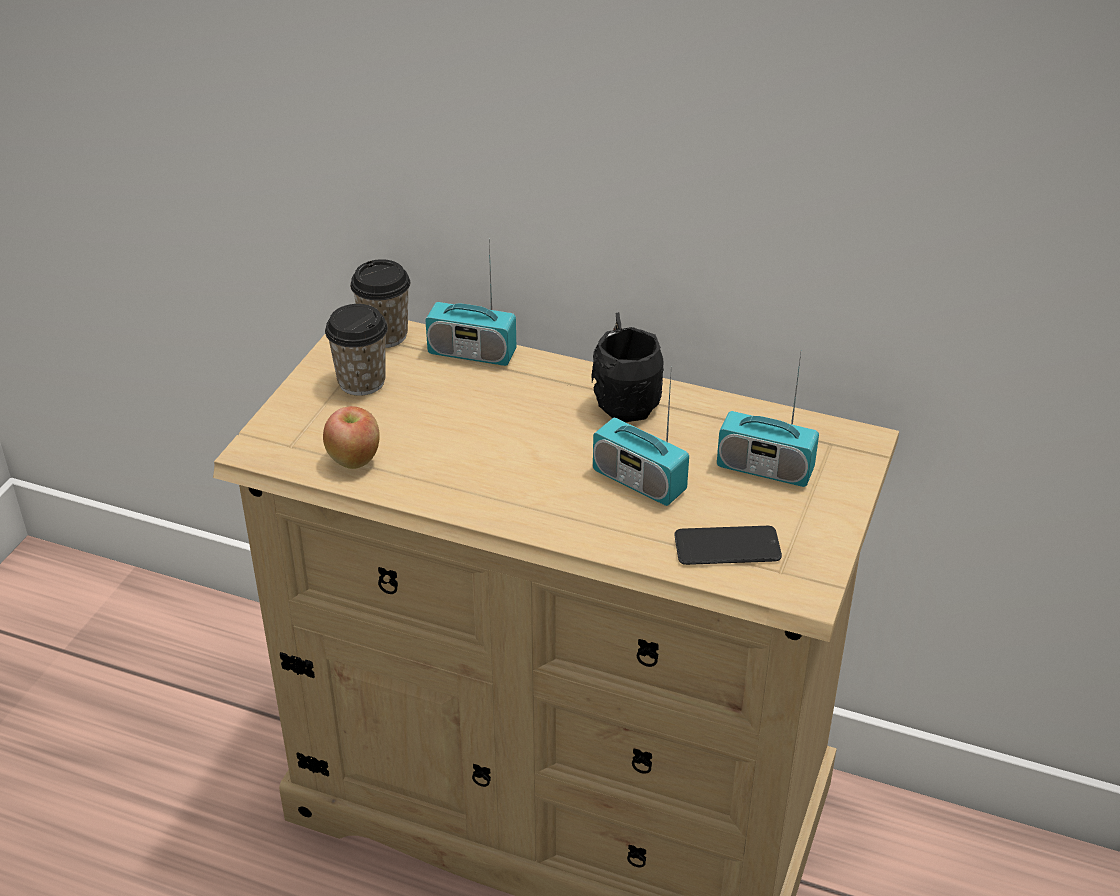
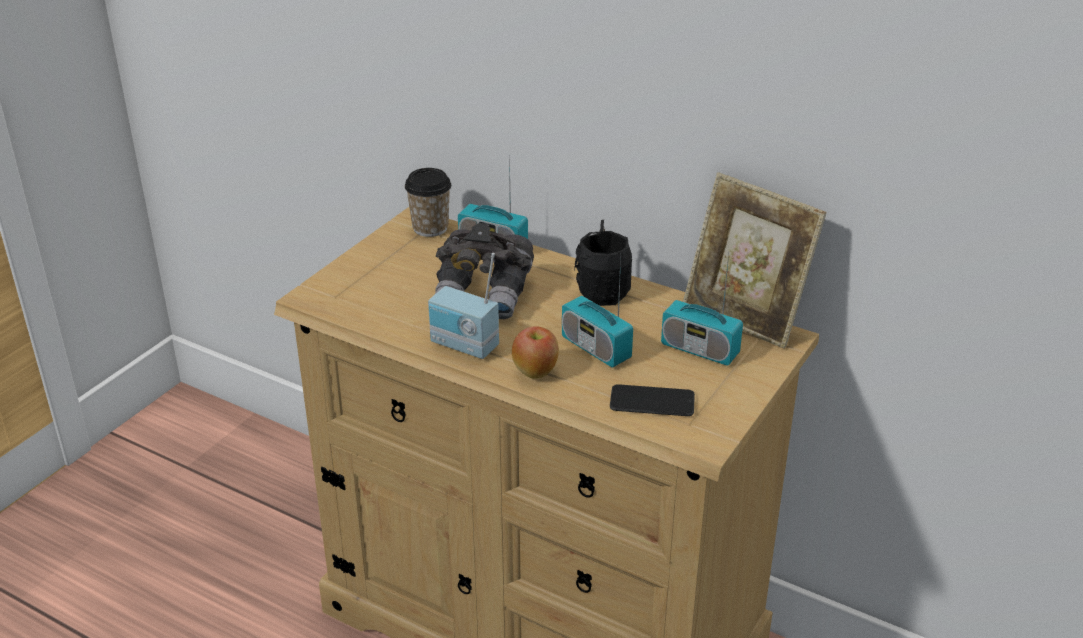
camera: 10 degrees right, 5 degrees down
(355, 459) = (381, 311): apple -> apple (536, 371)
(361, 382) = (402, 258): cup -> none
(474, 498) = (463, 346): none -> radio
(480, 422) = (484, 294): none -> grey binoculars
(806, 419) = (745, 317): none -> picture frame

